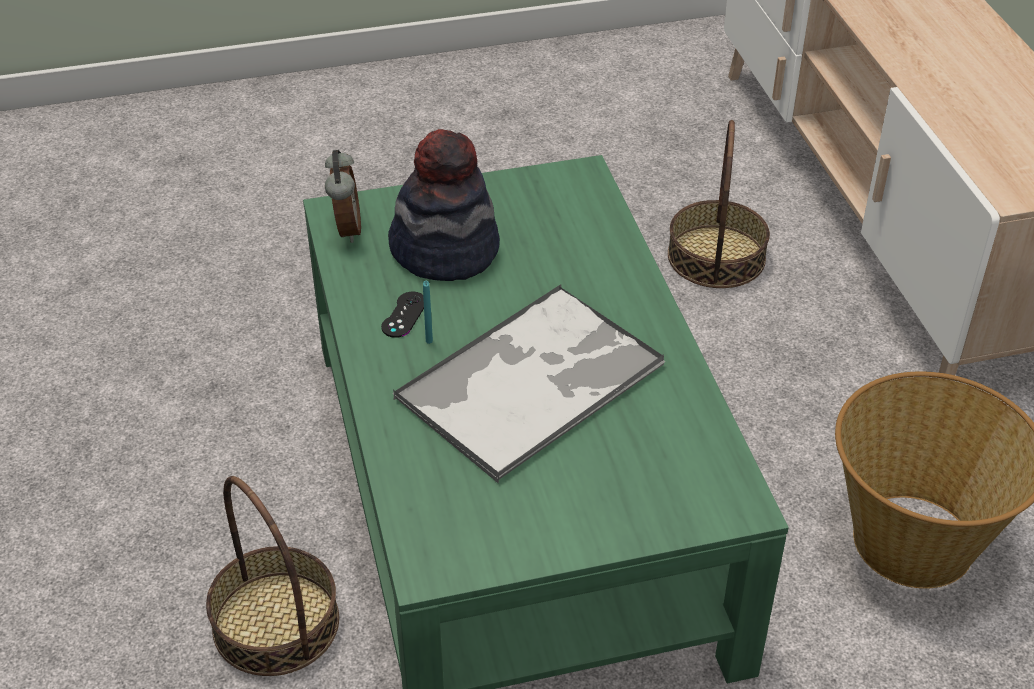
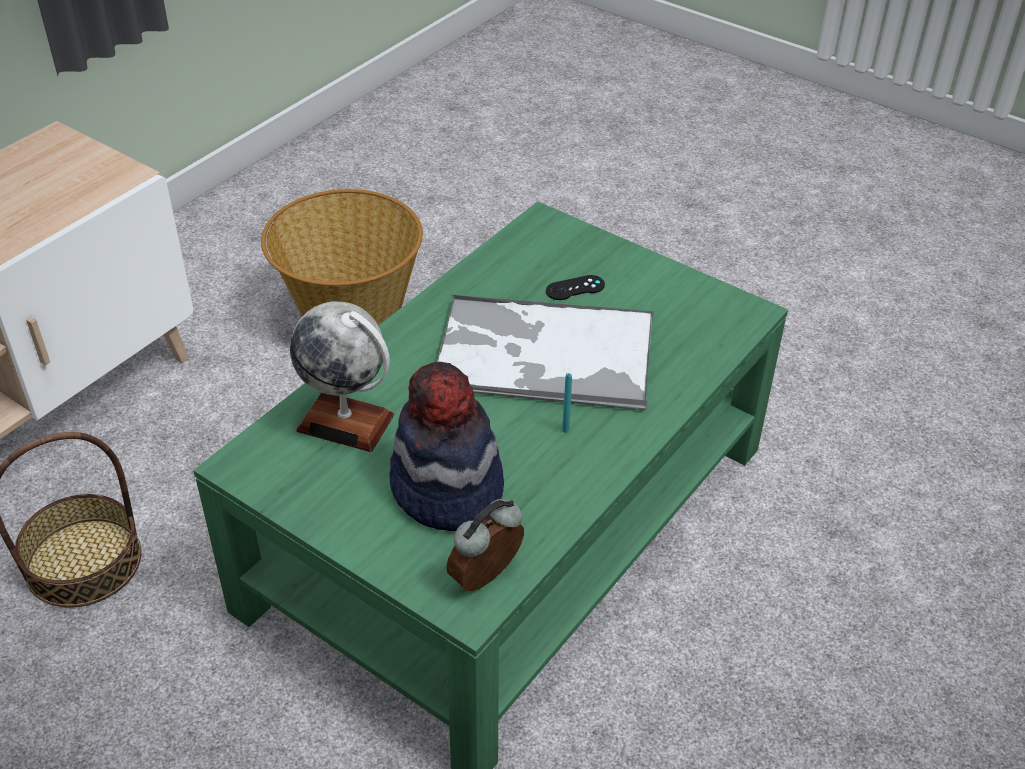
camera: 130 degrees left, 0 degrees up
(275, 623) = (765, 583): basket -> none
(404, 315) = (553, 463): black game controller -> black game controller (575, 288)
(571, 236) = (346, 422): none -> globe

